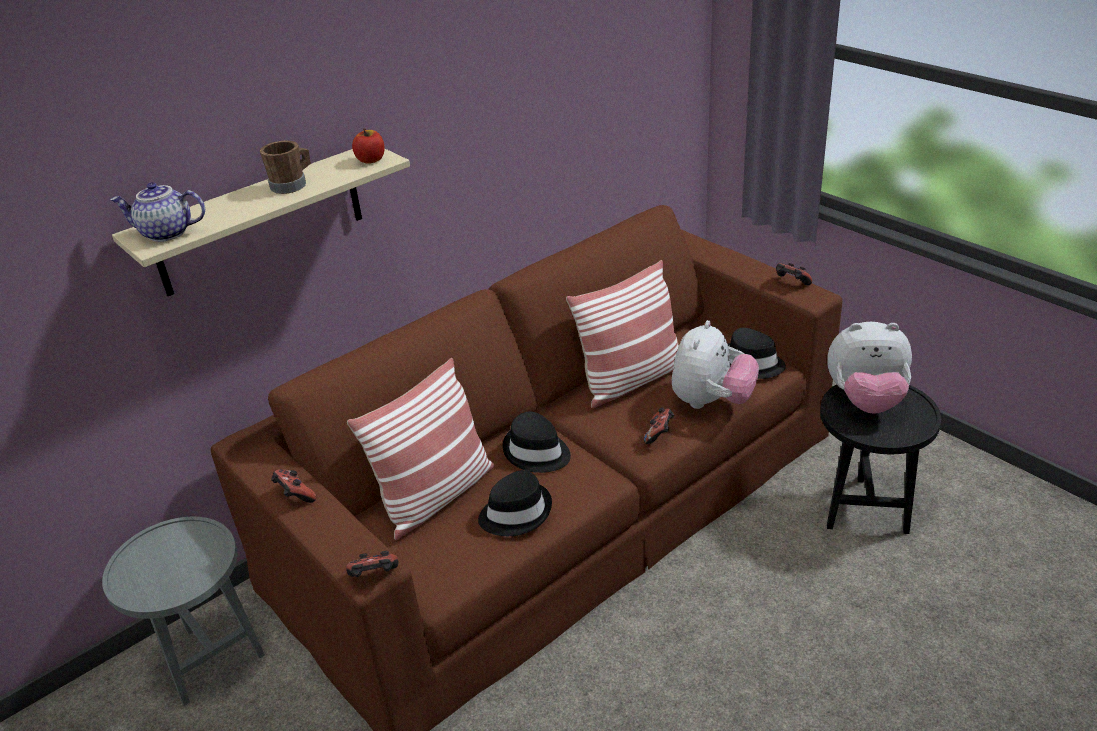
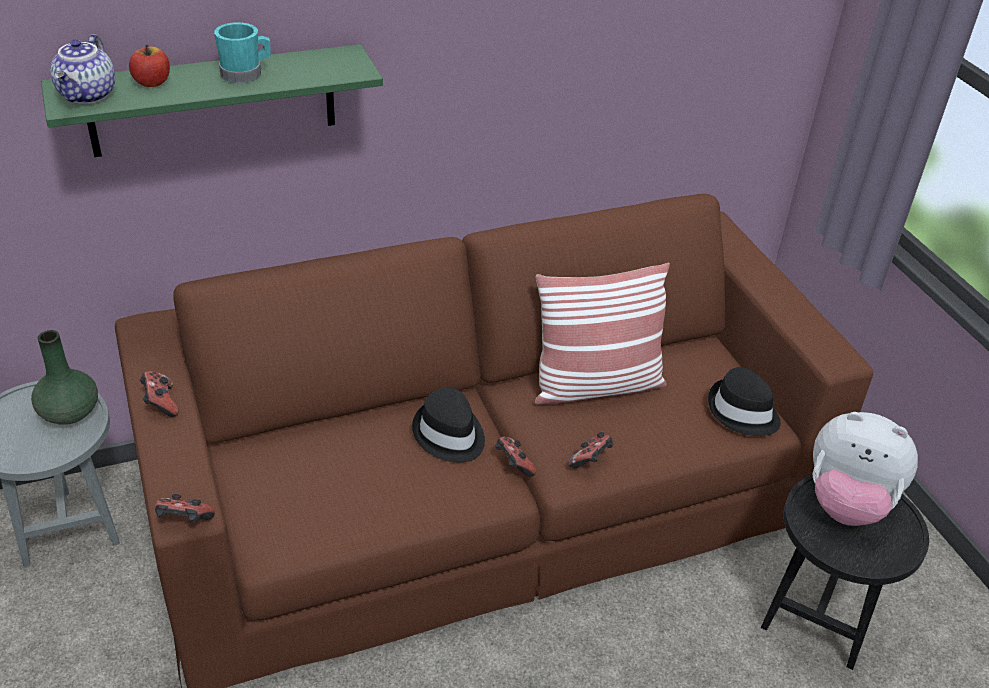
camera: 15 degrees right, 5 degrees up
(166, 234) = (88, 95): teapot -> teapot turned 105 degrees counterclockwise
(194, 543) = (69, 413): none -> green vase
(260, 220) = (213, 101): beige shelf -> green shelf
(292, 185) = (246, 74): brown mug -> turquoise mug
(371, 160) = (344, 67): apple -> apple (152, 82)
(436, 496) = (322, 447): pillow -> none
(515, 512) = (390, 495): black hat -> none
(711, 402) = (670, 442): plush toy -> none
(791, 283) = (821, 334): game controller -> game controller (513, 465)

